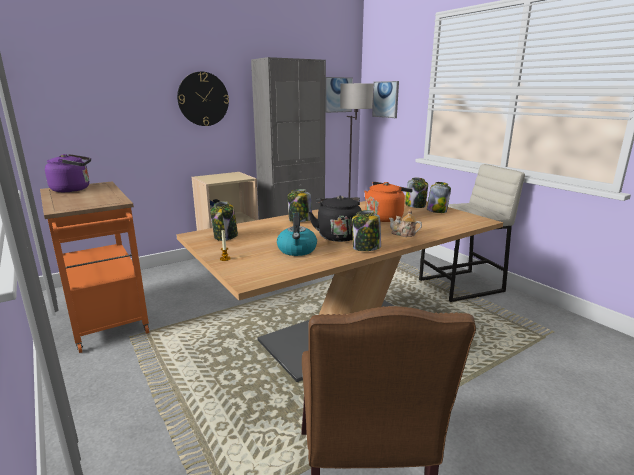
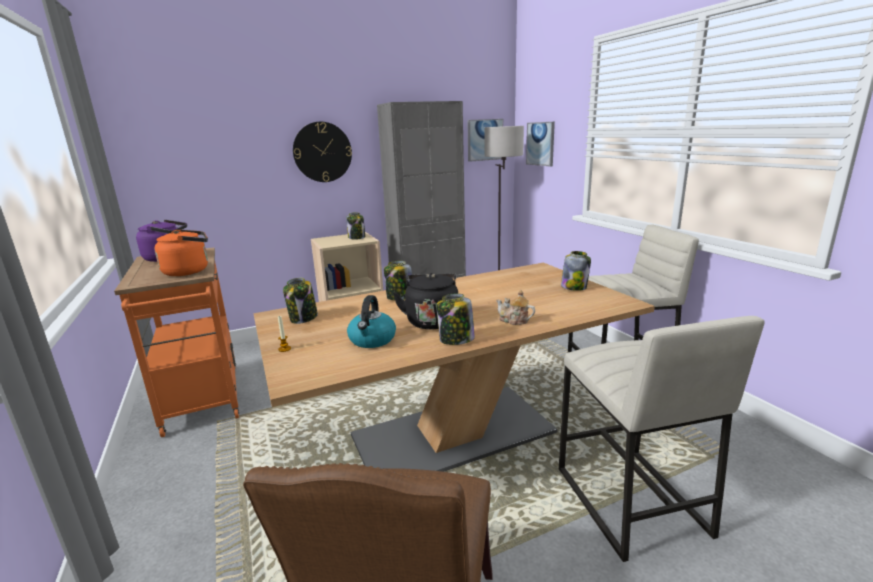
camera: 10 degrees right, 0 degrees up
(385, 217) = (503, 296): orange kettle -> orange kettle (189, 271)
(415, 205) = (551, 279): jar -> jar (357, 237)
(494, 370) = (630, 500): none -> beige stool

